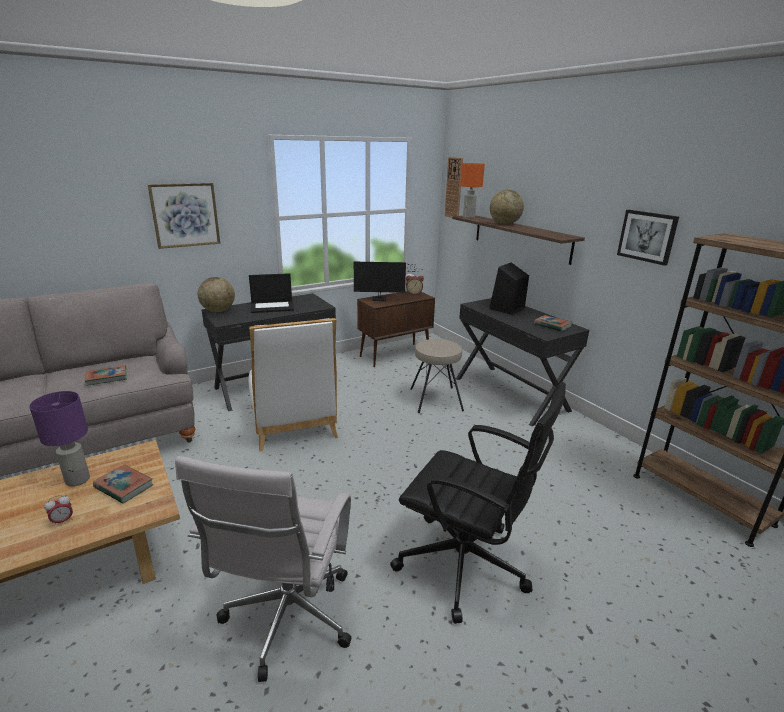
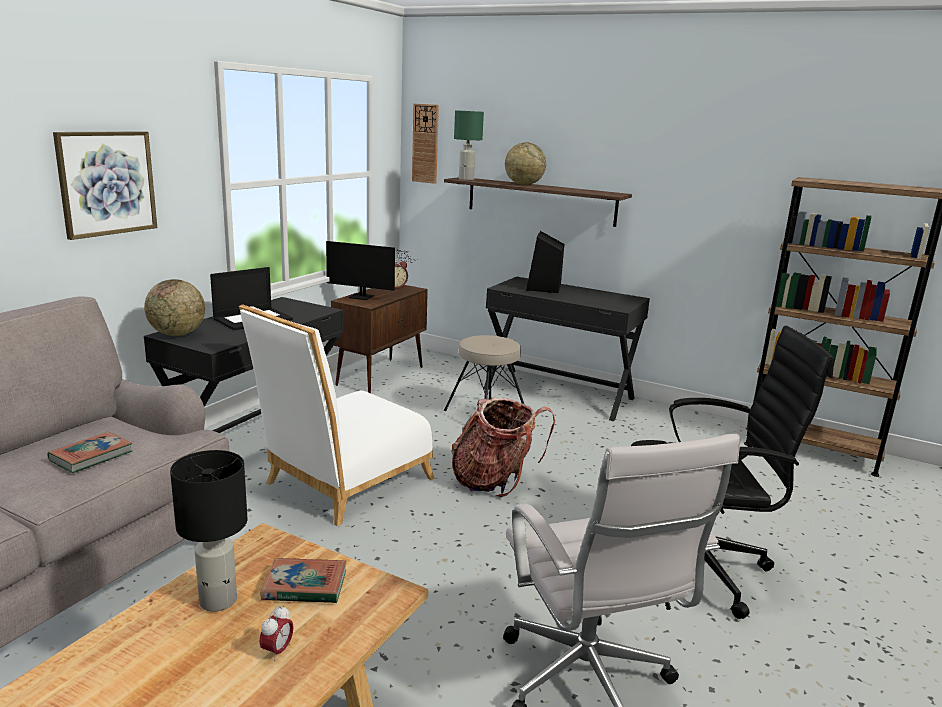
camera: 30 degrees left, 5 degrees down
(78, 480) = (219, 600): purple table lamp -> black table lamp
(293, 425) = (342, 484): white chair -> white chair turned 90 degrees clockwise
(382, 299) = (364, 297): monitor -> monitor turned 45 degrees clockwise
(389, 450) = (495, 481): none -> backpack
(468, 217) = (466, 179): orange table lamp -> green table lamp
(552, 325) = (612, 298): book -> none
(647, 236) = (709, 187): picture -> none

